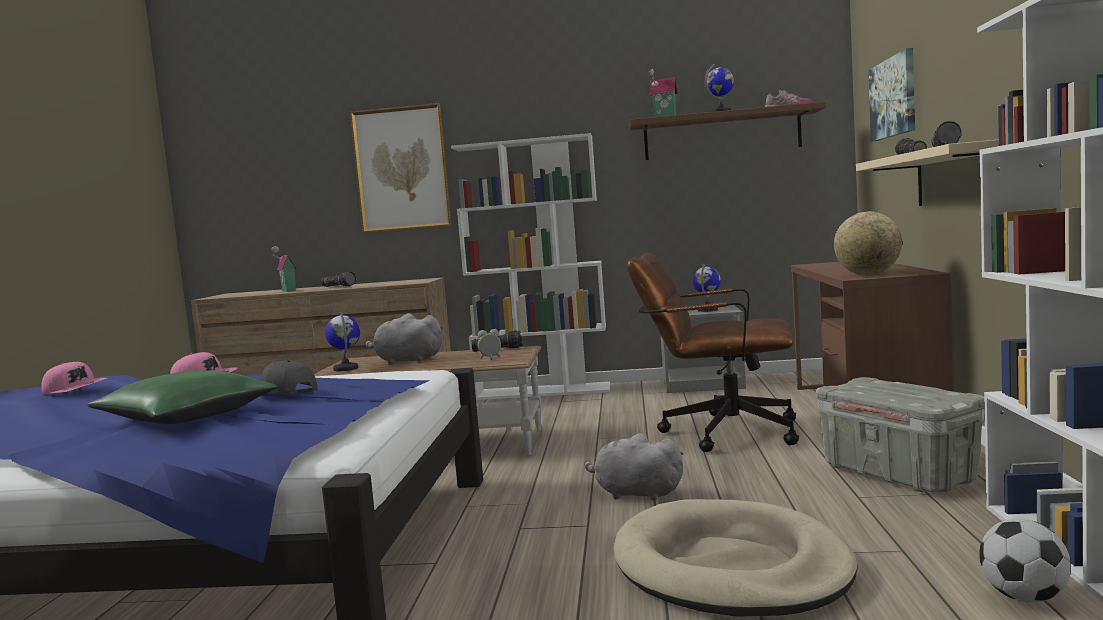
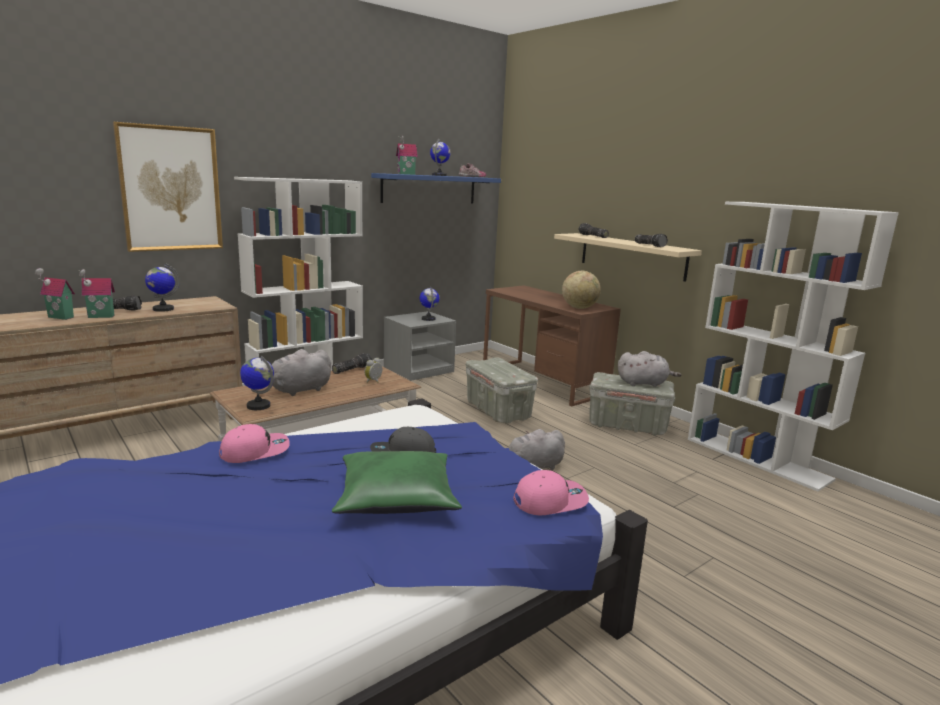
camera: 45 degrees left, 10 degrees up
(75, 389) = (108, 490): pink cap -> pink cap (550, 500)
(312, 290) = (100, 317): none -> toy house
(369, 285) = (163, 309): none -> globe
(718, 432) = (497, 411): brown office chair -> grey storage box
(721, 134) = (429, 189): brown shelf -> blue shelf
(730, 567) = (655, 502): beige dog bed -> none
(893, 97) = (558, 190): picture -> none
(911, 393) = (644, 383): none -> grey plush toy
(1025, 598) = (765, 483): football -> none

